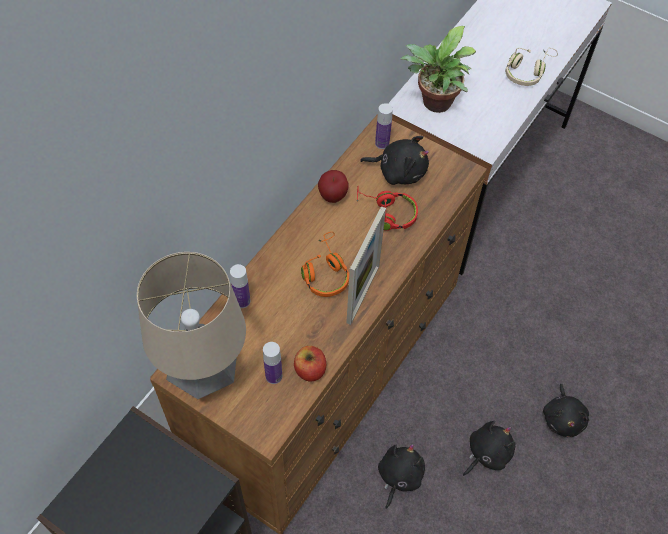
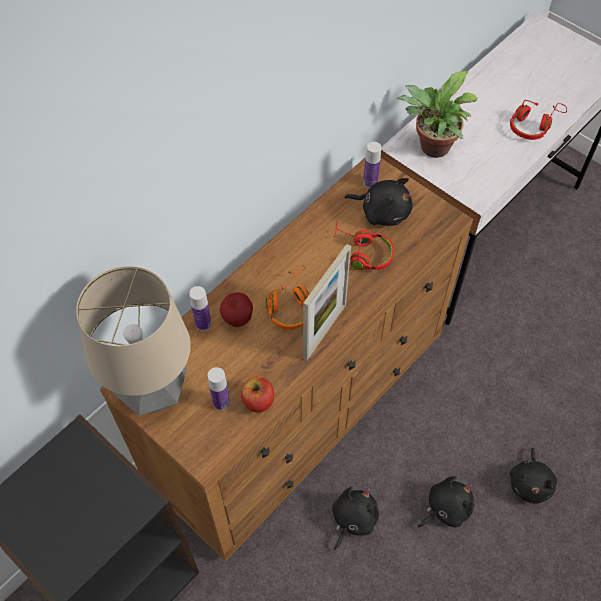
camera: 10 degrees right, 0 degrees up
(332, 197) = (311, 230): apple -> apple (237, 319)
(527, 71) = (533, 125): beige headphones -> red headphones

